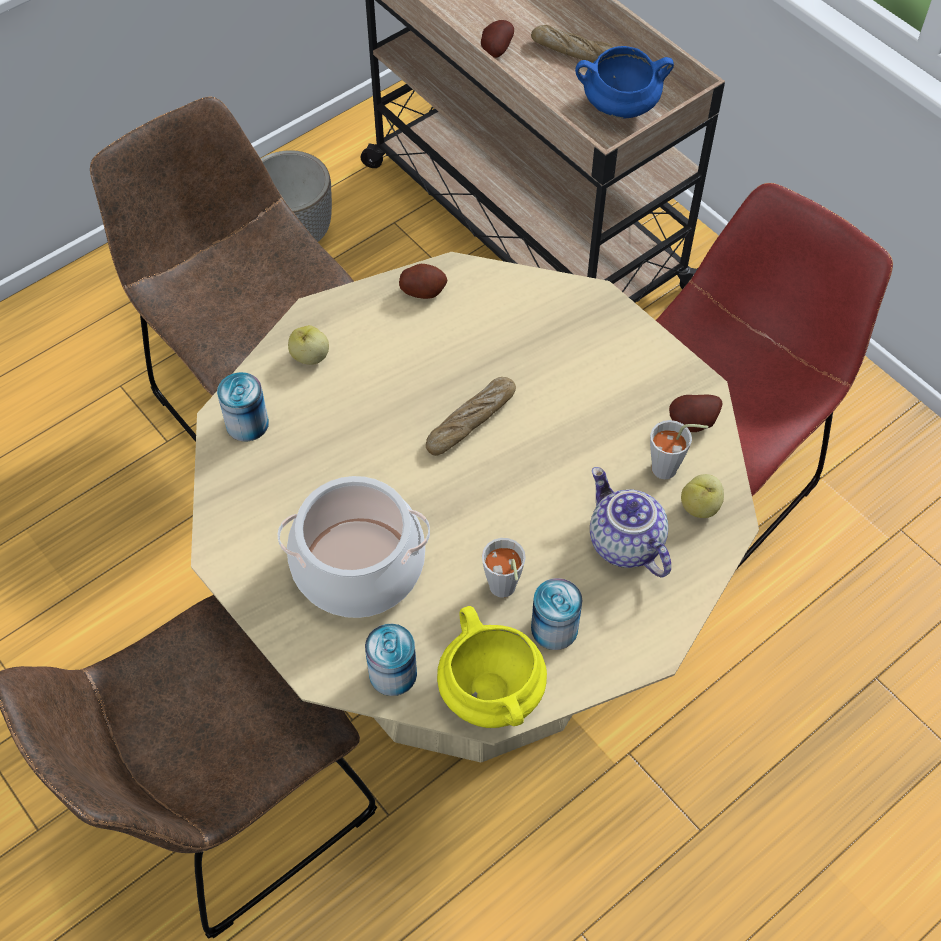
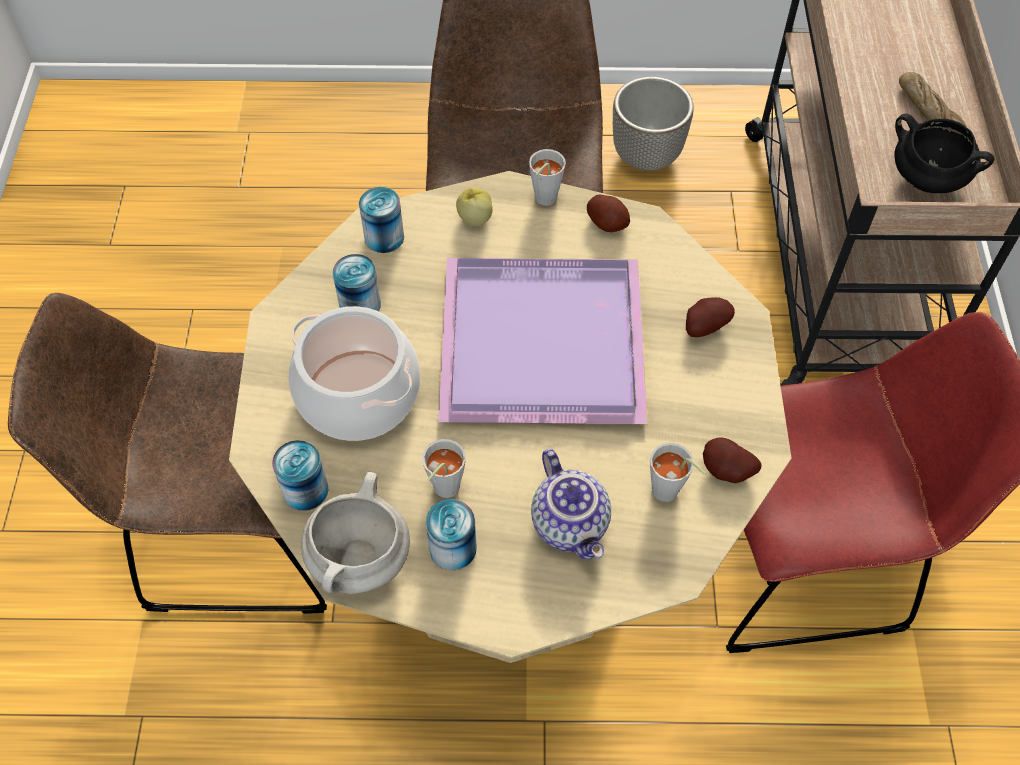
camera: 40 degrees right, 0 degrees up
(284, 493) = (360, 304): none -> can
(352, 305) = (542, 200): none -> grey cup
(471, 421) = (546, 345): bread -> purple tray
(493, 693) = (360, 561): yellow cooking pot -> white cooking pot
(495, 50) = (860, 74): potato -> potato (704, 326)
(619, 108) = (925, 179): blue cooking pot -> black cooking pot
(623, 543) = (572, 524): teapot -> teapot turned 150 degrees clockwise
(700, 507) = (664, 542): apple -> none

